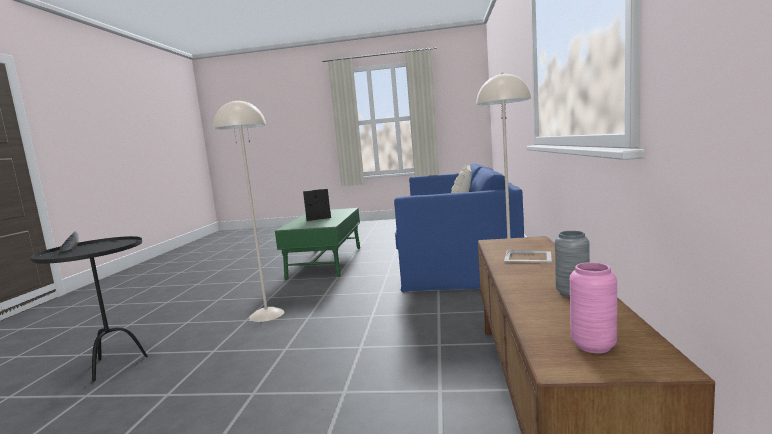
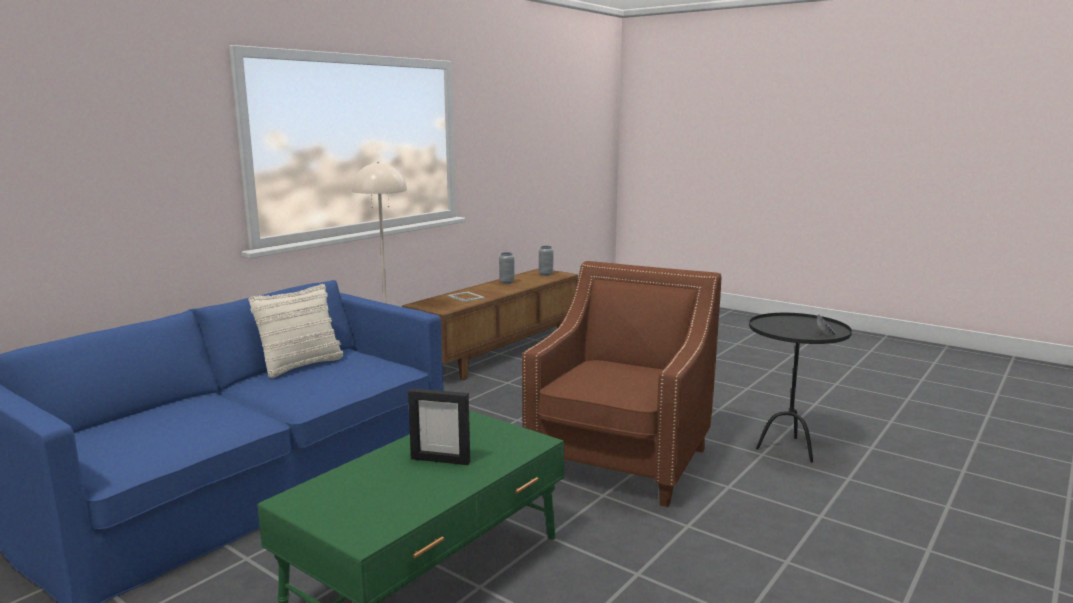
camera: 150 degrees left, 5 degrees up
(266, 314) = (621, 461): beige floor lamp -> brown armchair
(593, 346) = (546, 274): pink vase -> grey vase

